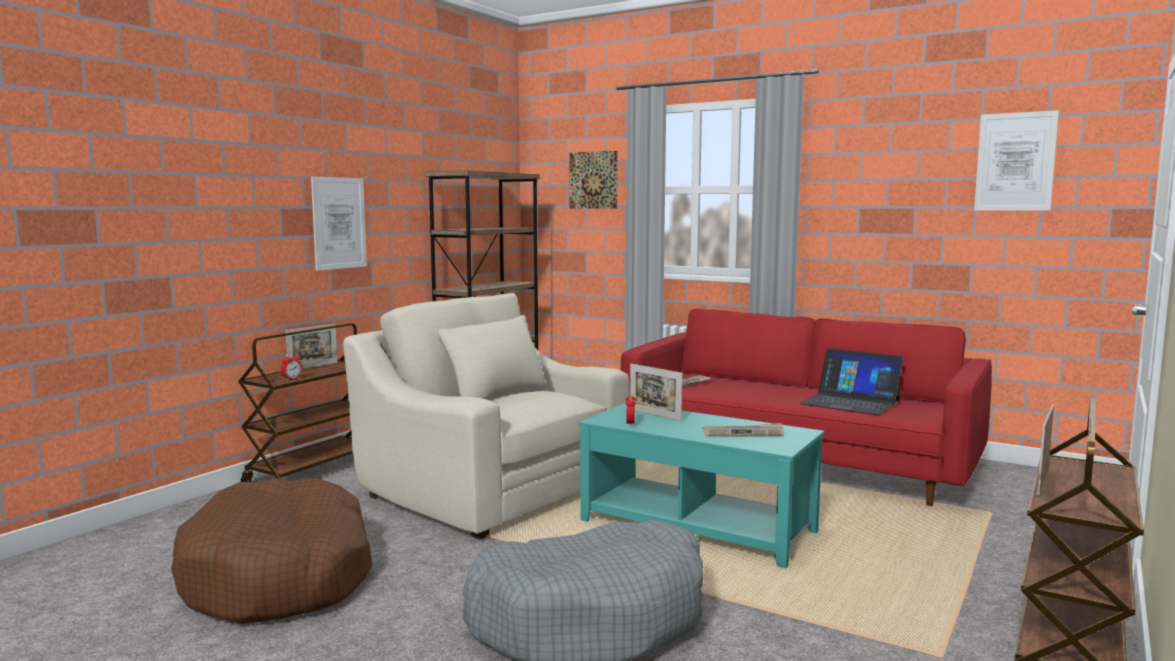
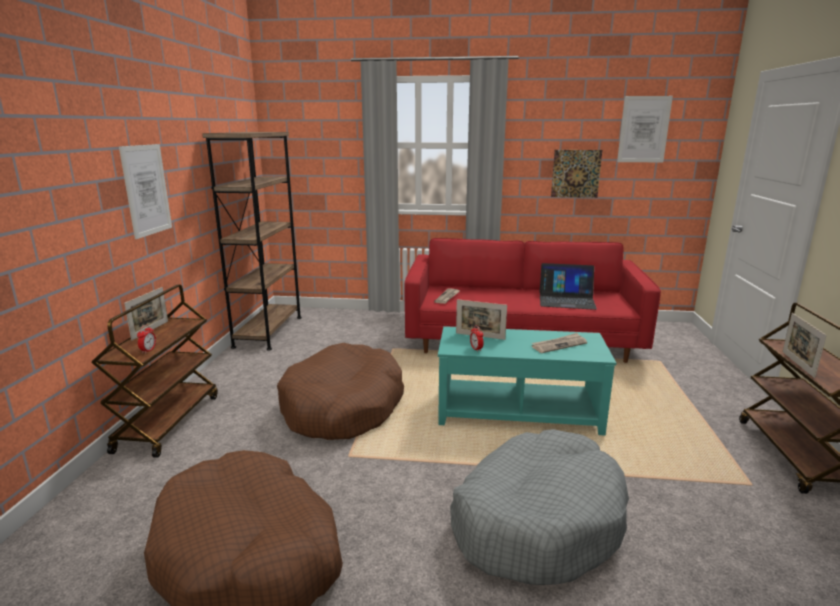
camera: 25 degrees left, 10 degrees up
(493, 488) = (343, 407): beige armchair -> brown dog bed
(593, 180) = (329, 136): picture -> picture (576, 173)

